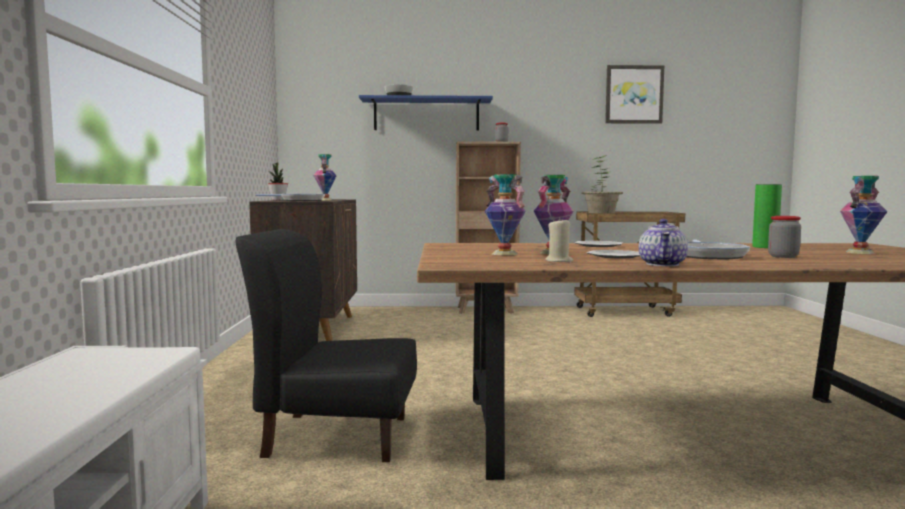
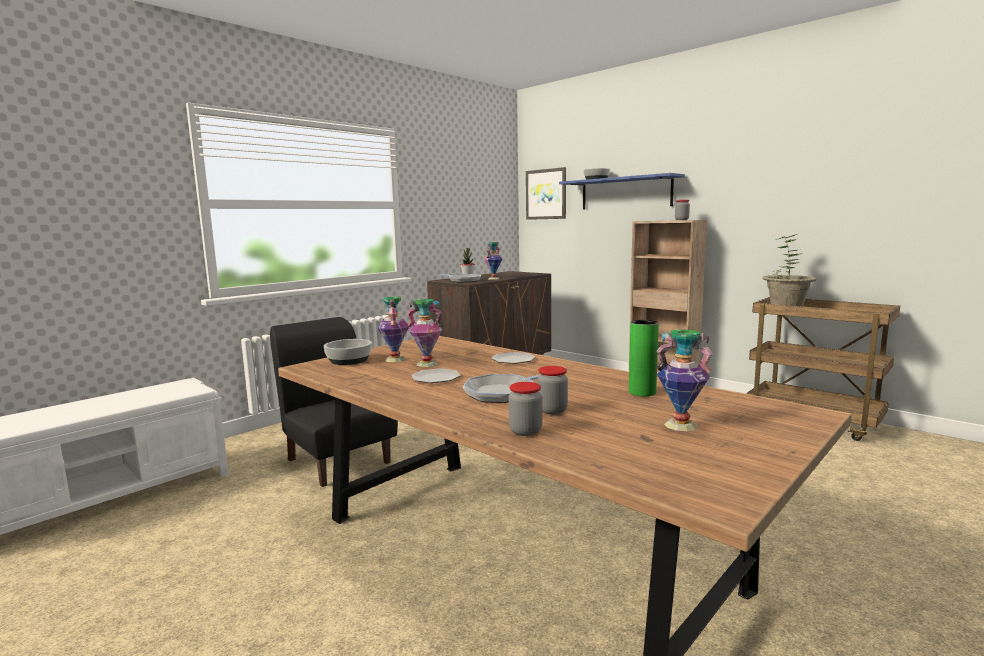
camera: 45 degrees right, 5 degrees up
(463, 258) = (349, 360): none -> bowl
(559, 261) = (373, 376): beige candle -> none
(634, 94) = (864, 151): picture -> picture (546, 194)
(663, 264) = (401, 396): teapot -> none
(833, 263) = (525, 431): none -> jar

